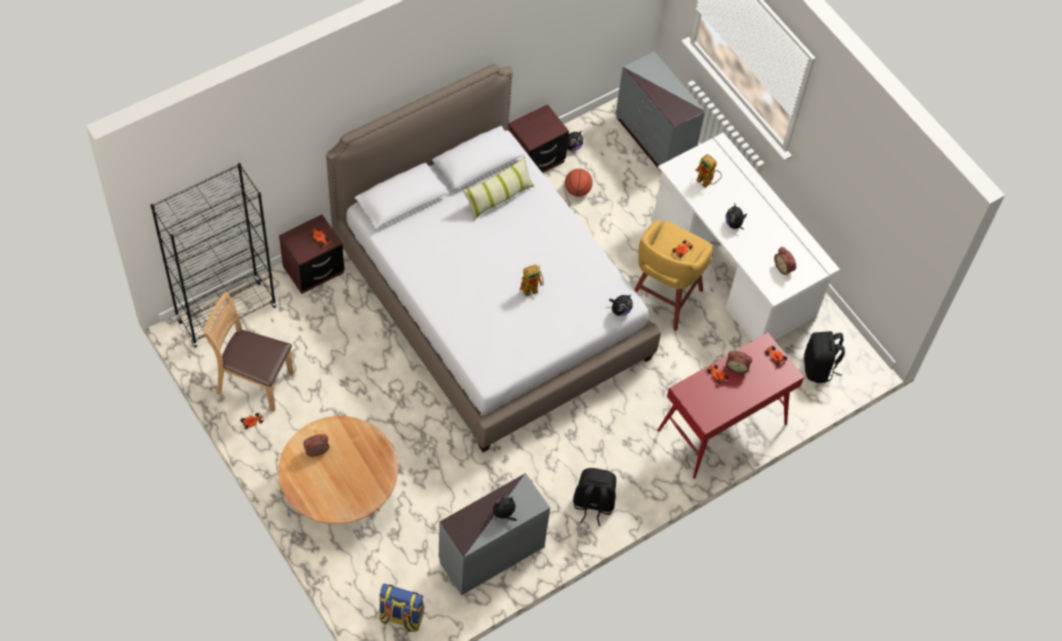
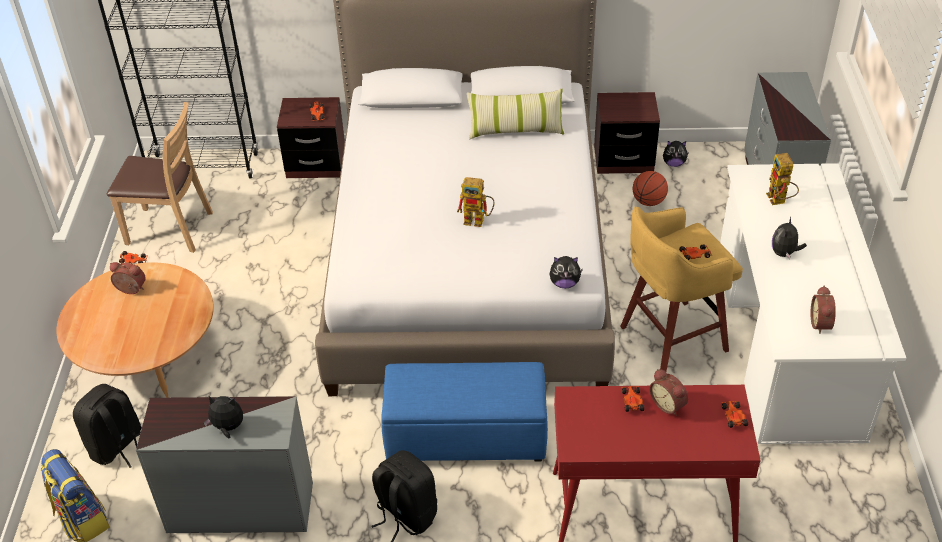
camera: 40 degrees right, 15 degrees down
(254, 382) = (170, 229): brown chair -> brown chair turned 135 degrees clockwise
(590, 433) = (467, 436): none -> blue ottoman
(818, 368) = (831, 505): black backpack -> black backpack (117, 446)

